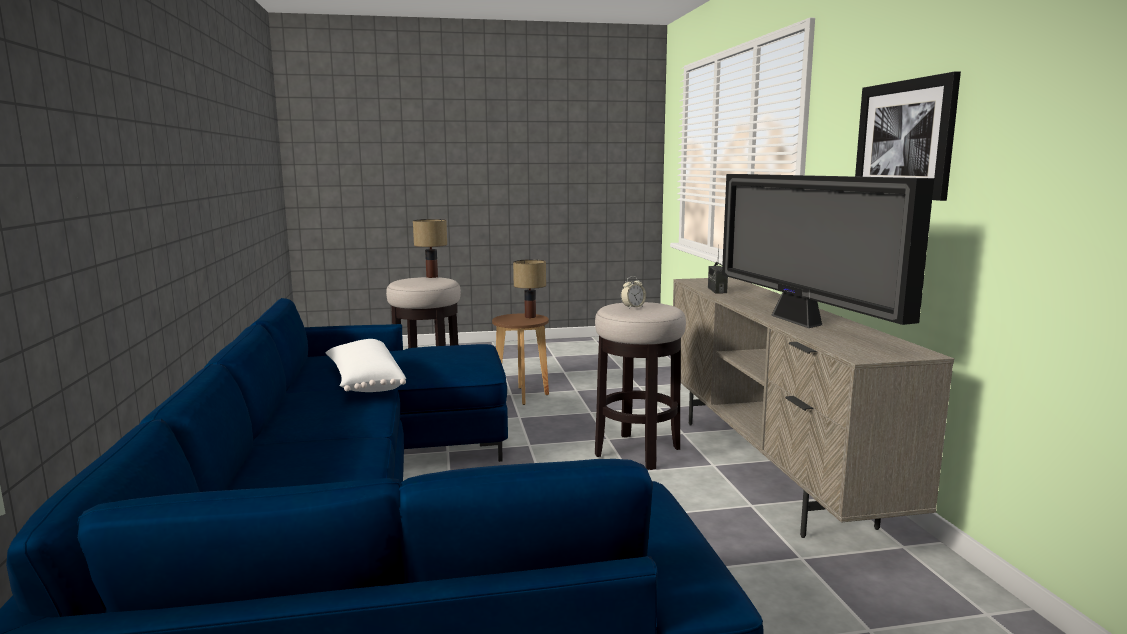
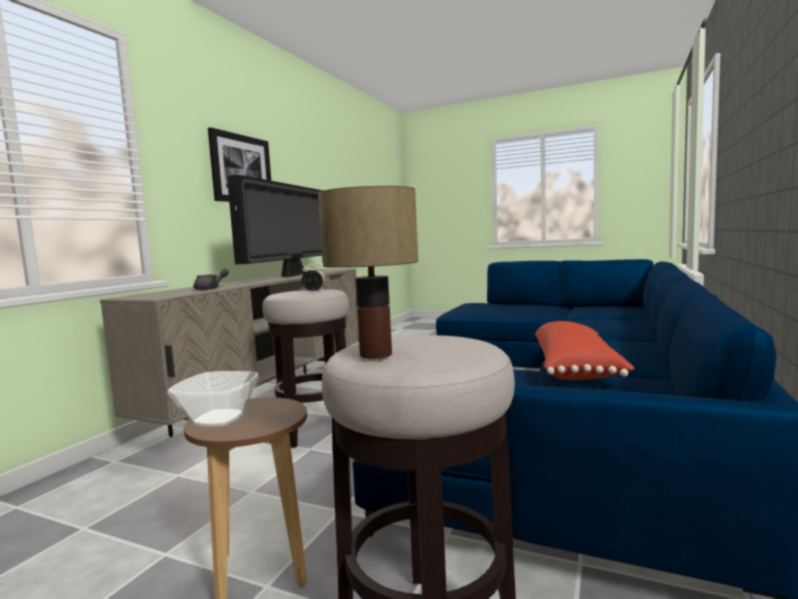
camera: 145 degrees left, 5 degrees down
(364, 383) = (576, 369): white pillow -> red pillow
(530, 317) = (220, 418): table lamp -> bowl
(717, 290) = (211, 289): radio -> grey teapot

